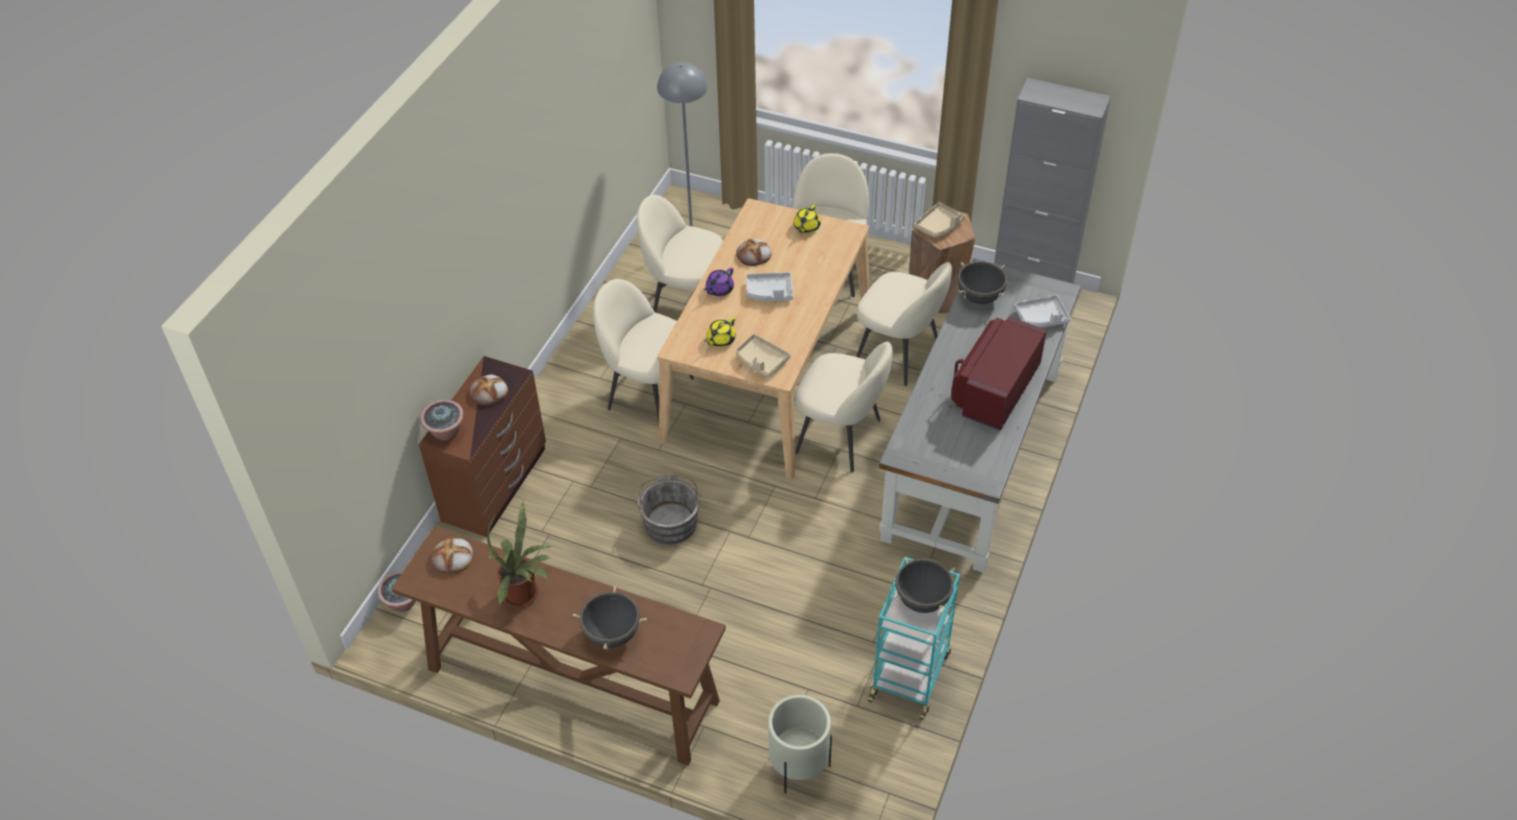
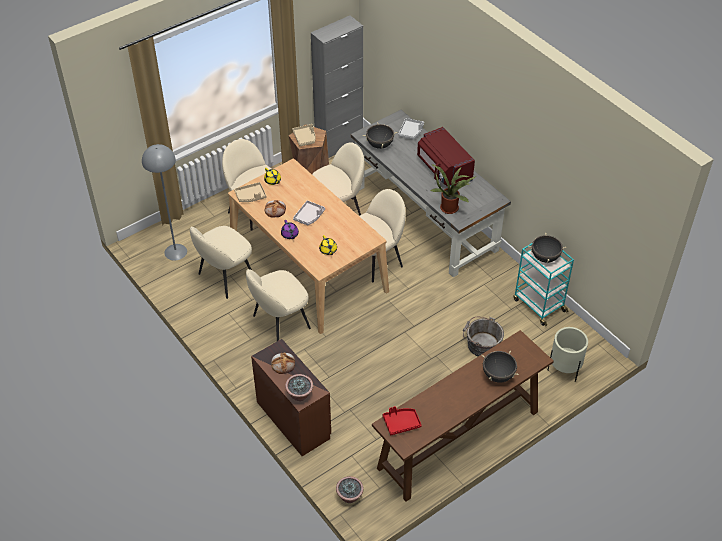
camera: 60 degrees left, 0 degrees up
(453, 558) = (401, 423): bread -> red tray
(524, 594) = (448, 401): potted plant -> potted plant (450, 207)
(670, 520) = (379, 352): grey bucket -> grey bucket (481, 344)
(761, 361) = (357, 241): beige tray -> beige tray (251, 196)

